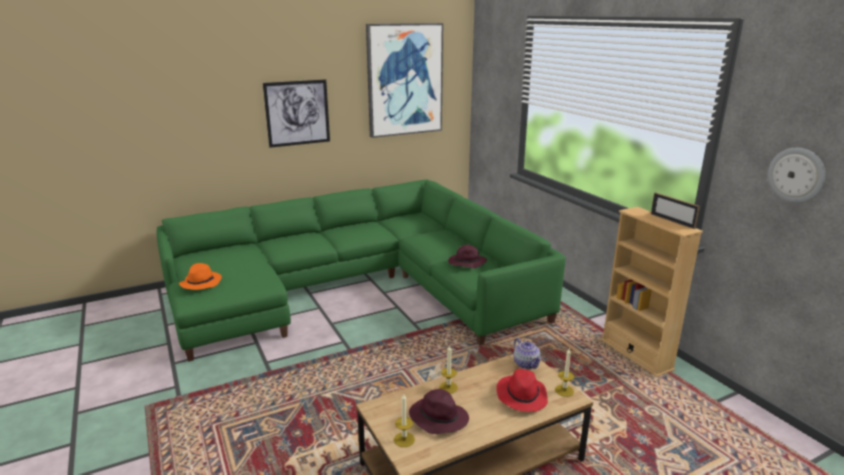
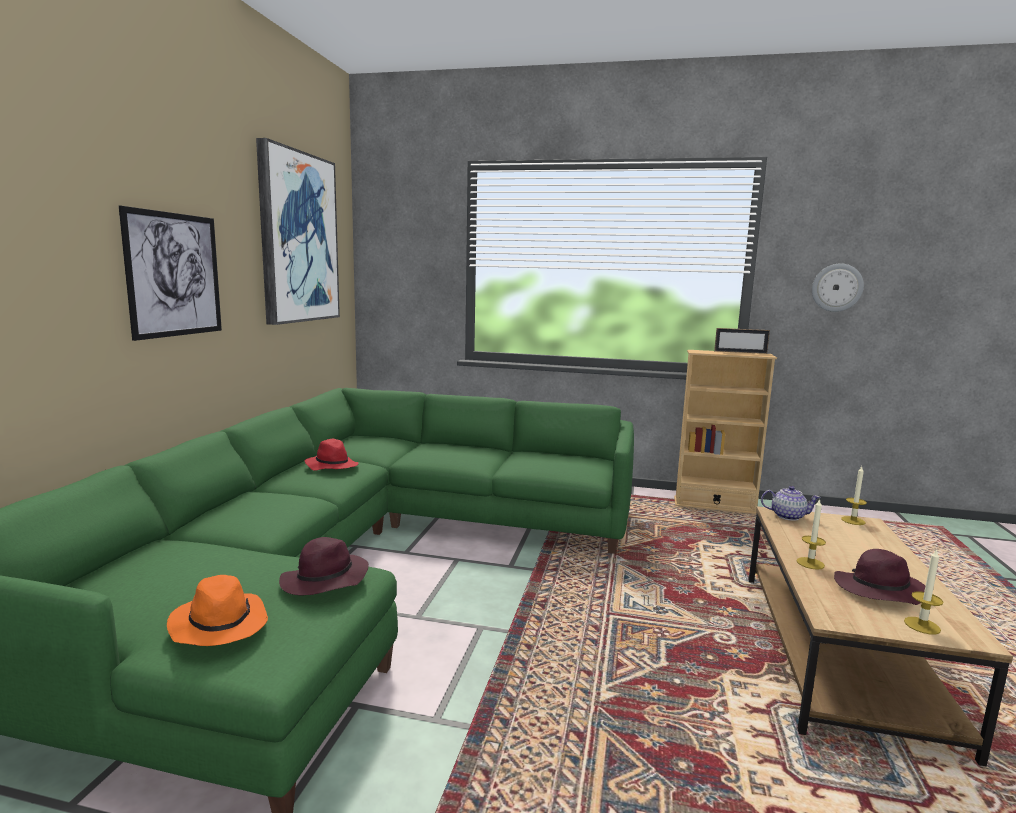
camera: 50 degrees left, 10 degrees down
(466, 263) = (535, 461): purple hat -> purple hat (324, 581)
(521, 396) = (852, 539): red hat -> red hat (331, 466)

